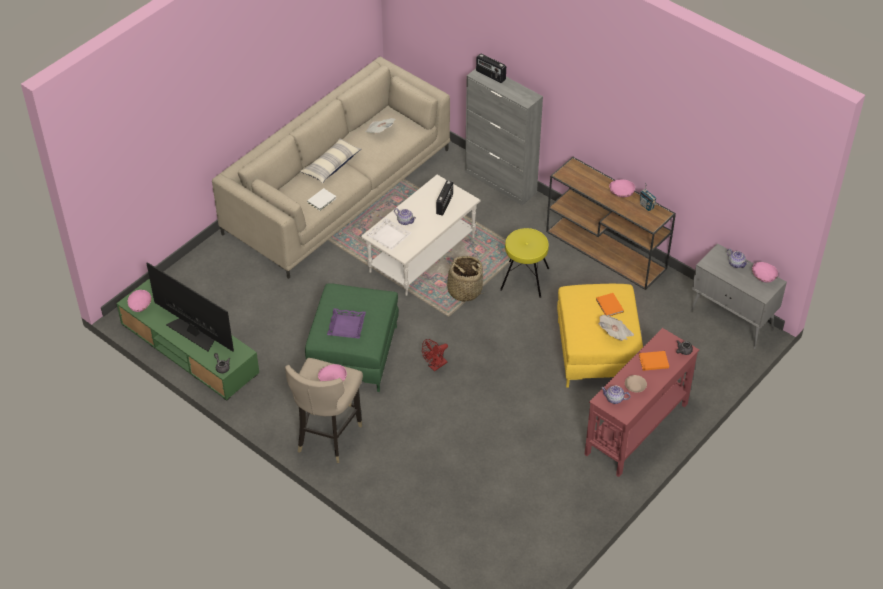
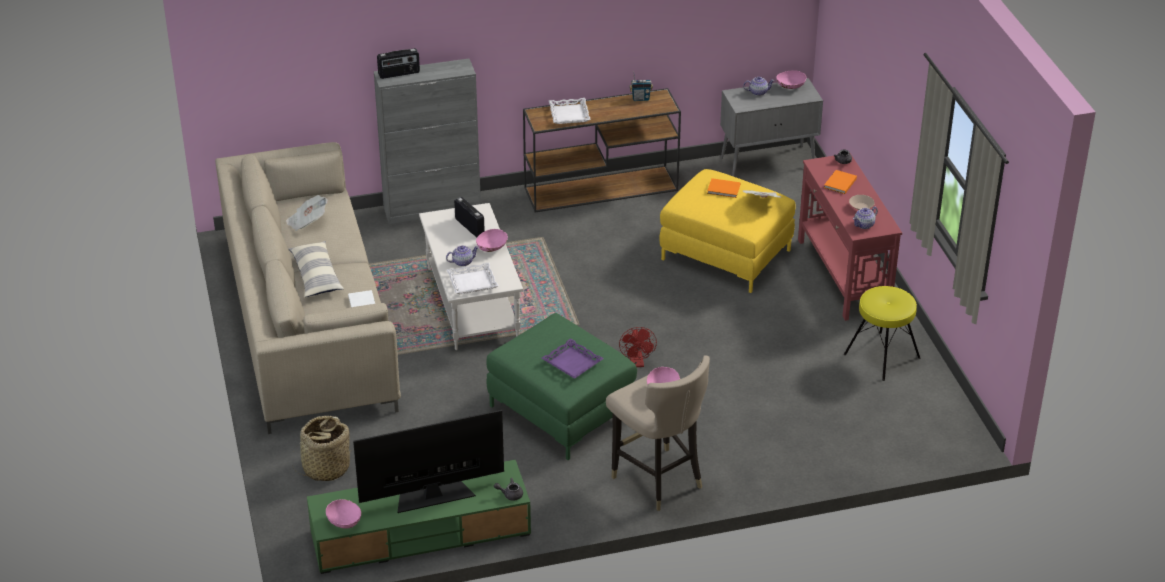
camera: 55 degrees left, 10 degrees down
(464, 290) = (555, 298): basket -> basket (326, 468)
(525, 279) = (583, 253): yellow stool -> yellow stool (881, 355)
(589, 181) = (569, 114): none -> white tray
(621, 194) = (608, 105): pink bowl -> pink bowl (492, 248)

